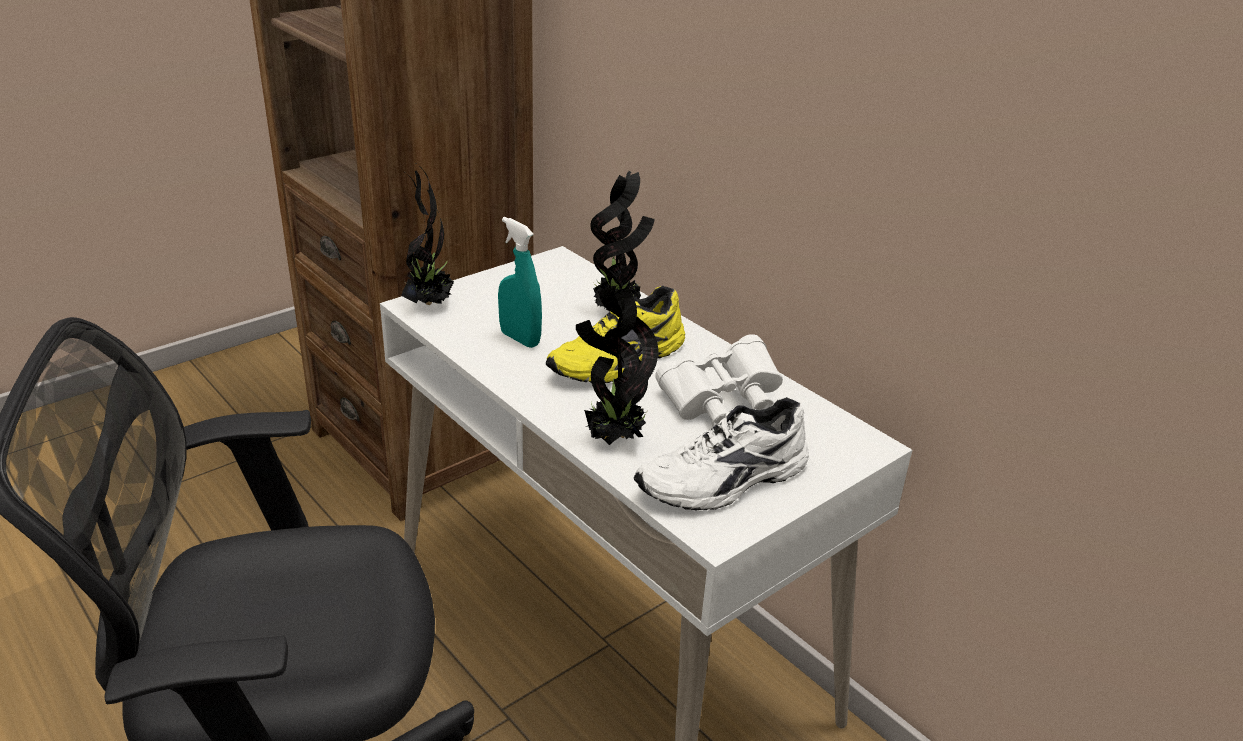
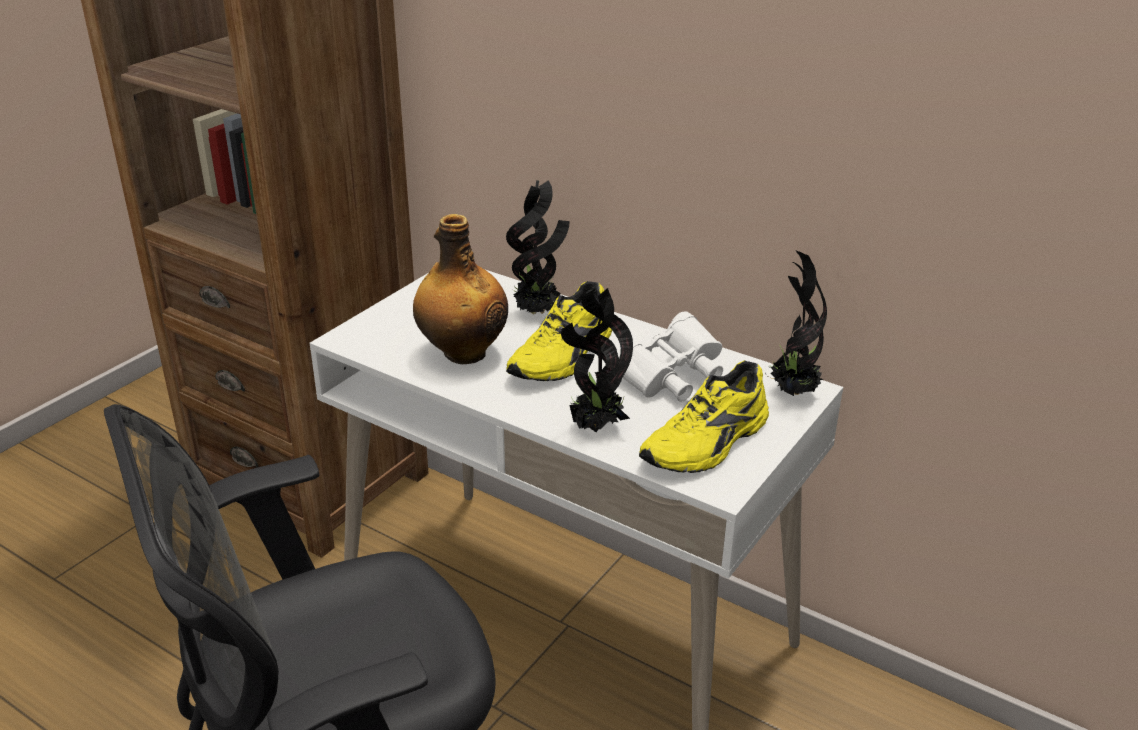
camera: 15 degrees left, 0 degrees up
(429, 303) = (358, 334): potted plant -> potted plant (791, 392)
(520, 339) = (463, 353): turquoise spray bottle -> bottle
(725, 482) = (709, 444): white shoe -> yellow shoe

